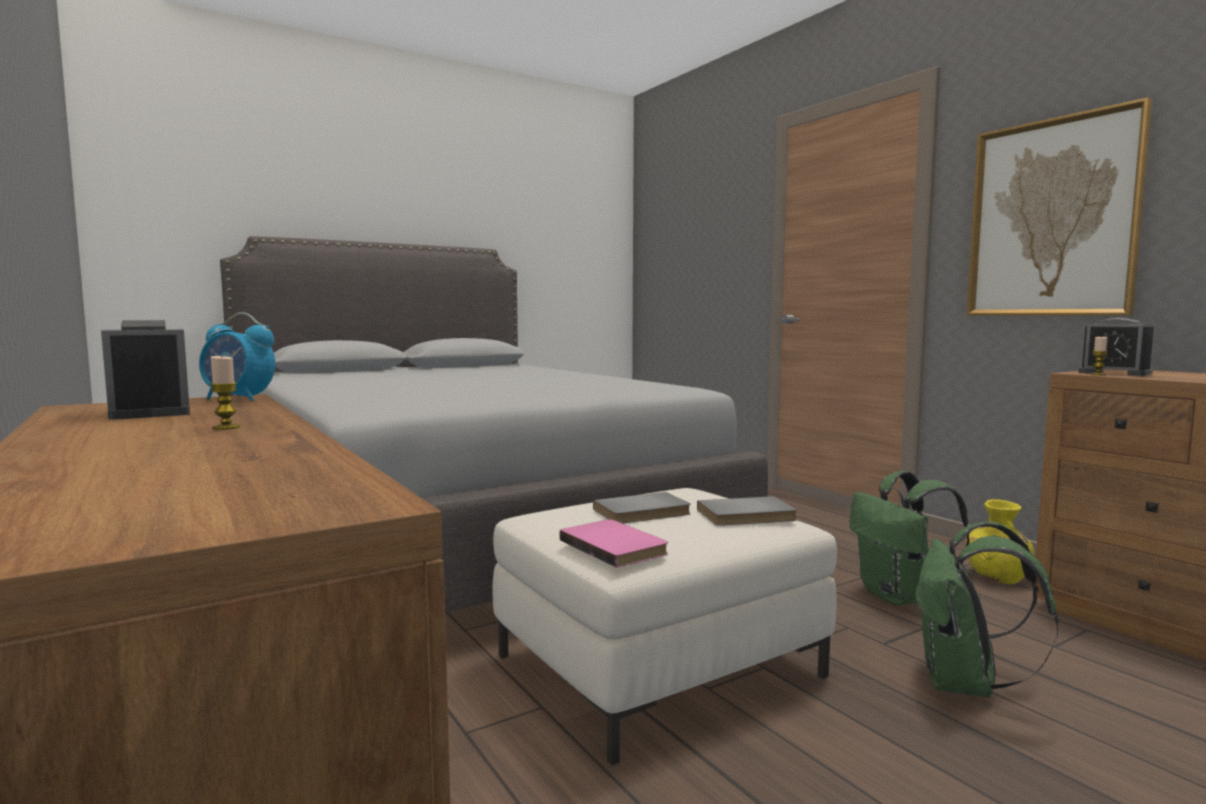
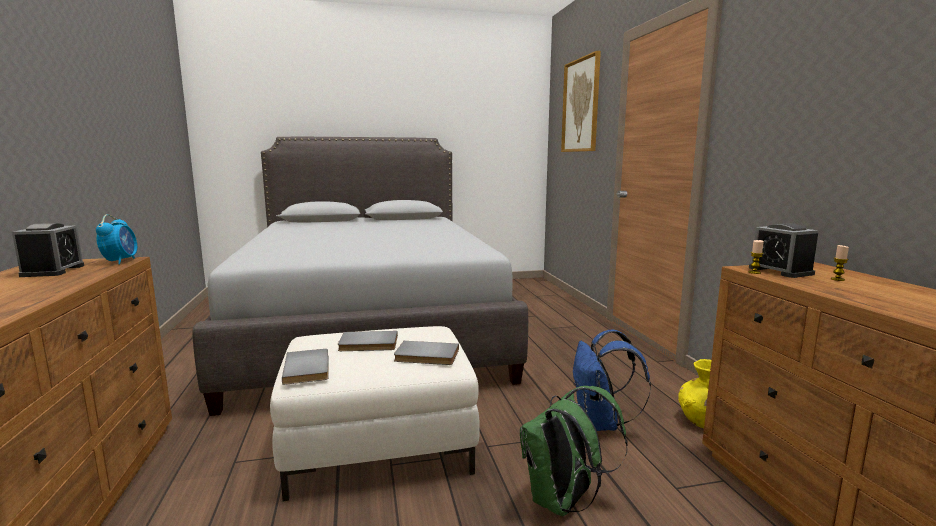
camera: 20 degrees right, 5 degrees up
(226, 427) = (35, 290): candle -> candle (837, 279)
(239, 399) = (121, 261): alarm clock -> alarm clock turned 135 degrees counterclockwise
(616, 546) = (309, 368): pink book -> grey book
(900, 597) = (600, 424): green backpack -> blue backpack
(1052, 218) = (787, 124): picture -> picture (581, 105)

